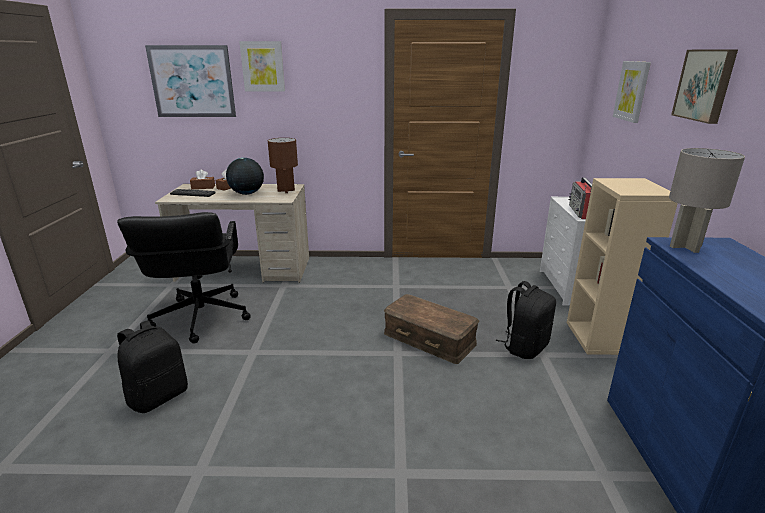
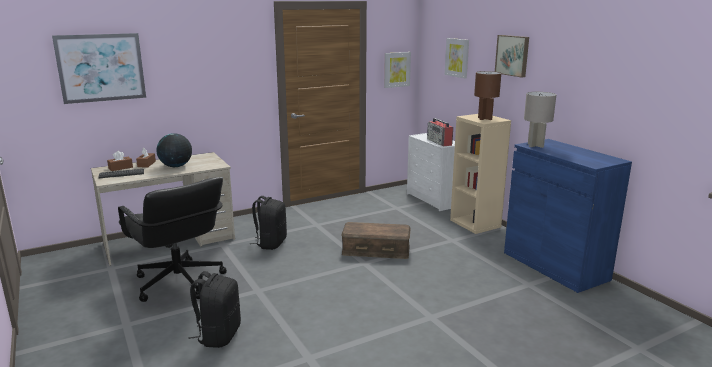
camera: 30 degrees left, 5 degrees down
(263, 66) = (172, 50): picture -> picture (396, 69)
(286, 190) = (208, 159): brown table lamp -> brown table lamp (484, 118)
(524, 347) = (438, 239): black backpack -> black backpack (271, 243)

